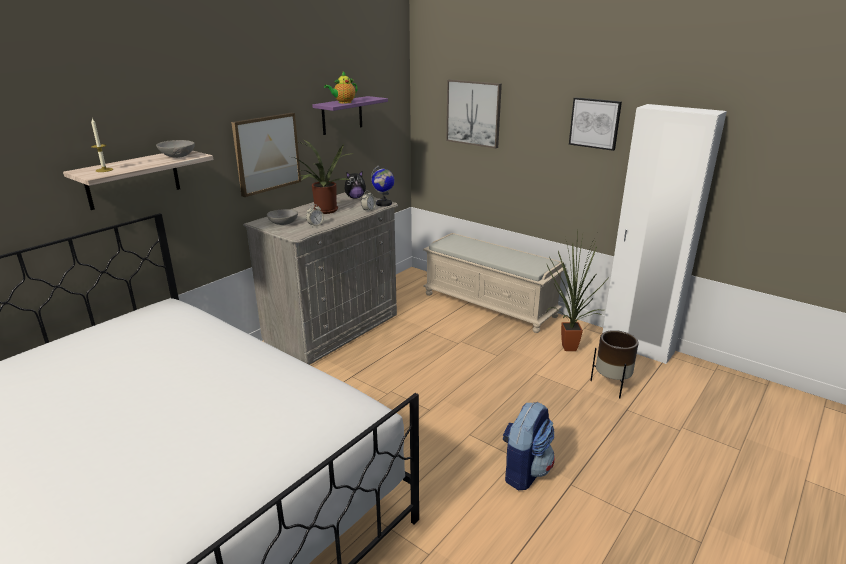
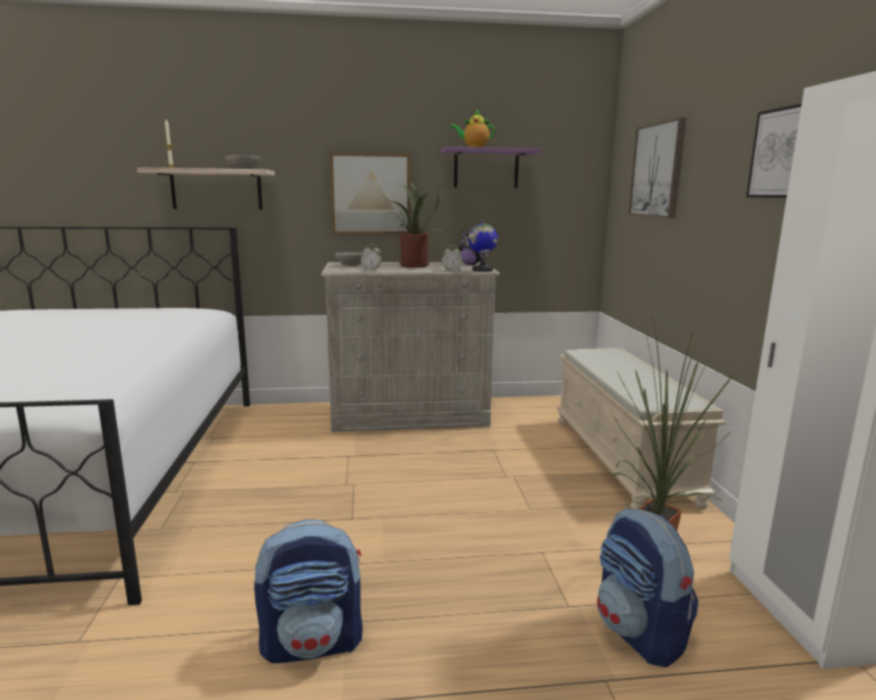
camera: 45 degrees right, 10 degrees down
(611, 385) = (639, 633): brown planter -> backpack

